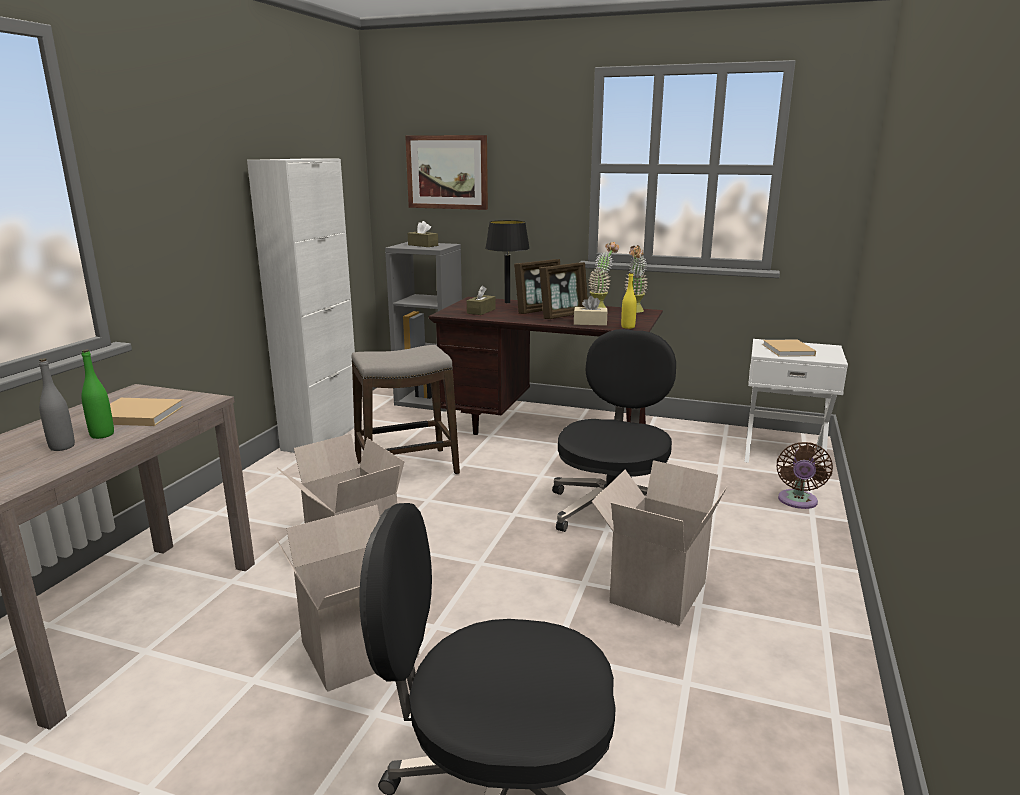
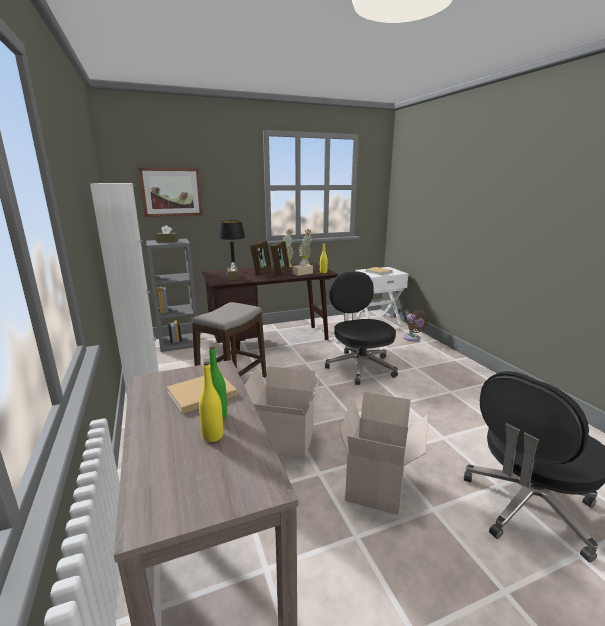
camera: 40 degrees left, 0 degrees up
(62, 447) = (213, 436): grey bottle -> yellow bottle
(655, 590) = (430, 393): cardboard box -> none

